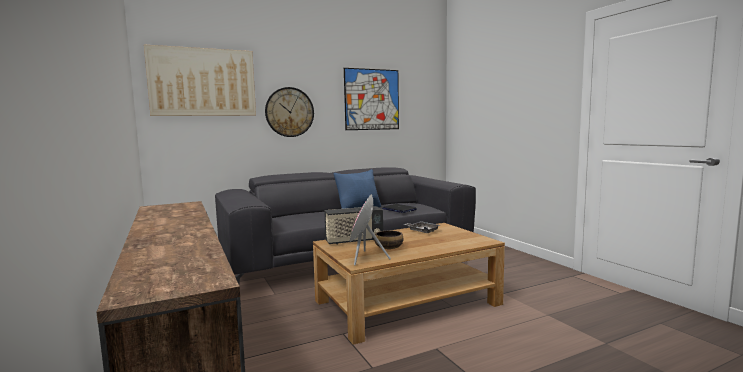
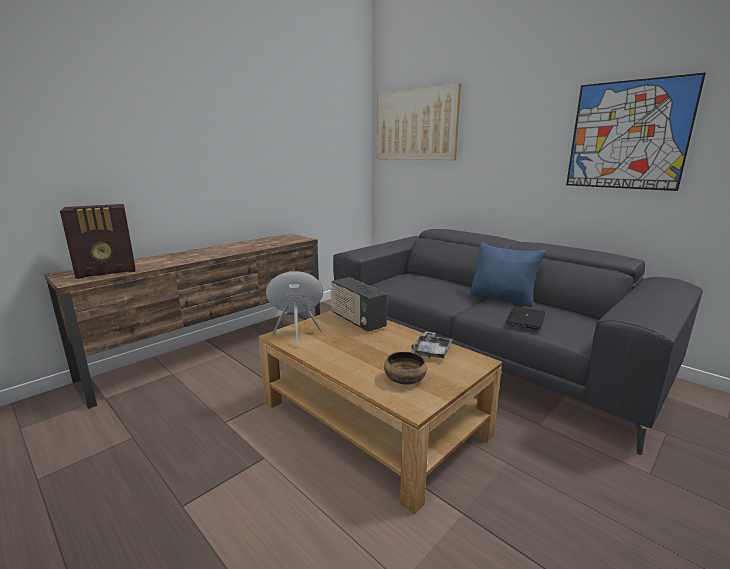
camera: 70 degrees right, 10 degrees up
(182, 267) = (108, 271): none -> radio
(289, 112) = (492, 156): wall clock -> none
(388, 248) = (340, 341): bowl -> bowl (404, 379)

